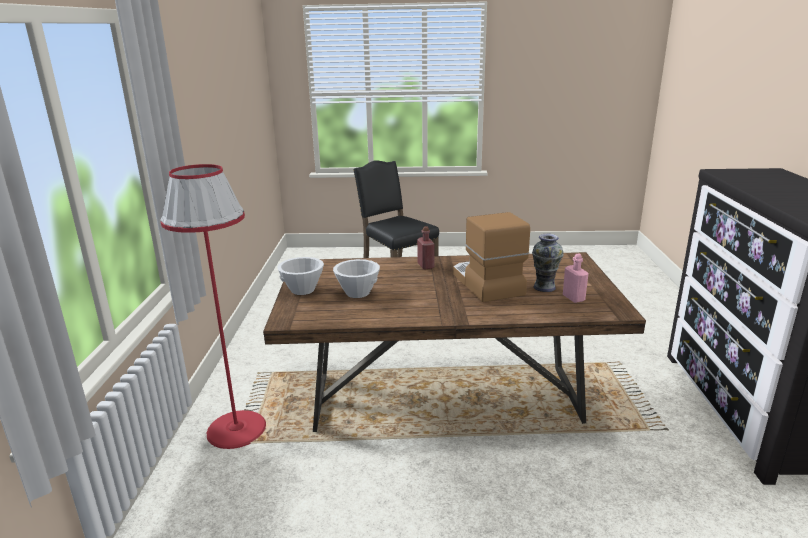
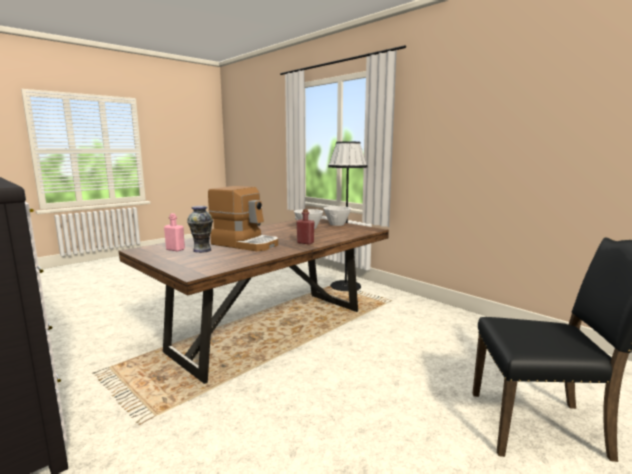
camera: 135 degrees right, 10 degrees down
(236, 429) = (345, 286): red floor lamp -> black floor lamp

